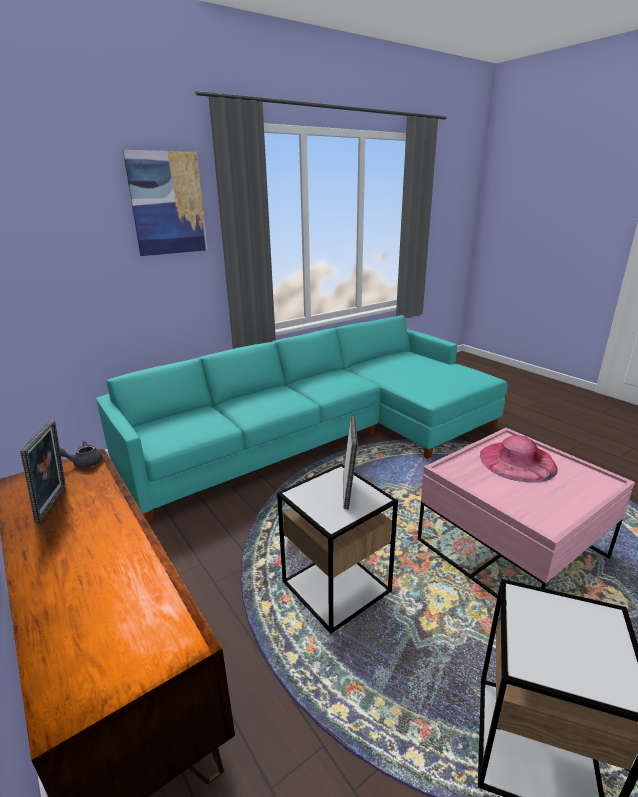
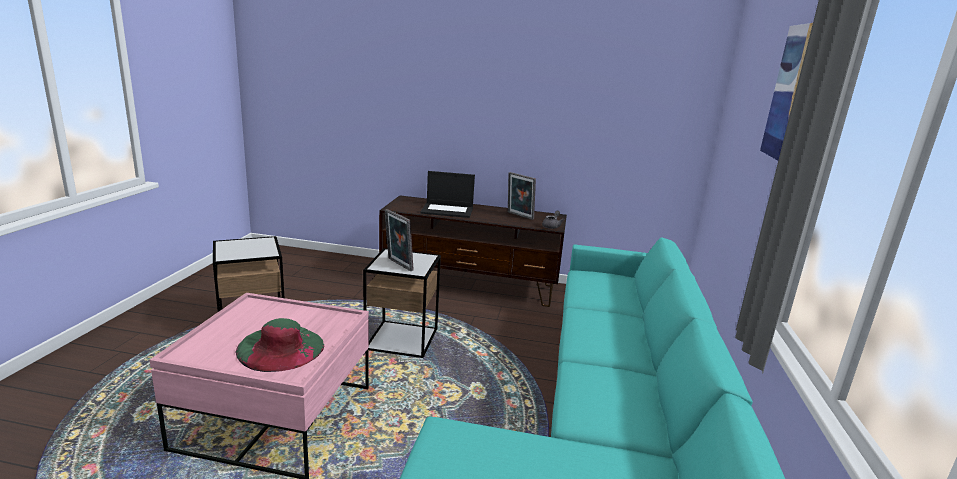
camera: 135 degrees right, 5 degrees down
(106, 574) = (448, 210): none -> laptop
(517, 461) = (280, 348): pink hat -> green hat

